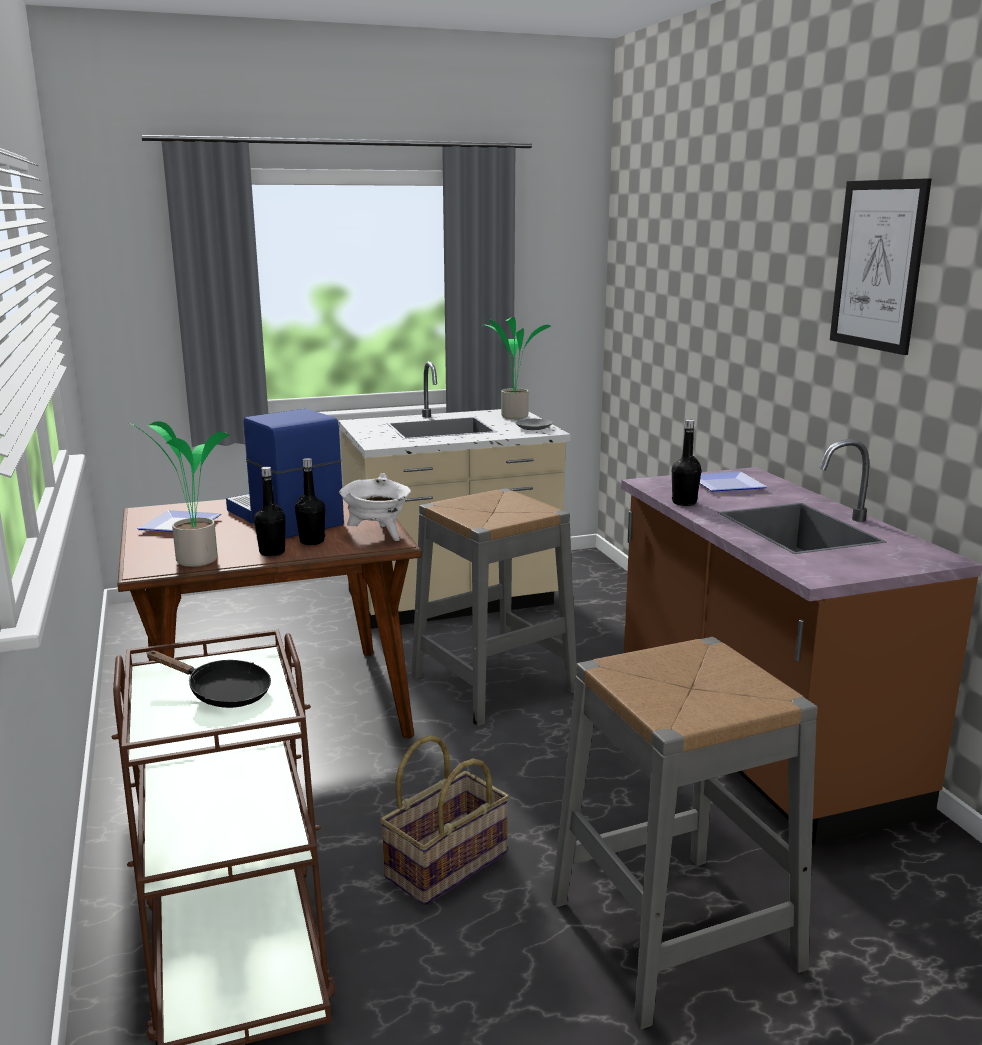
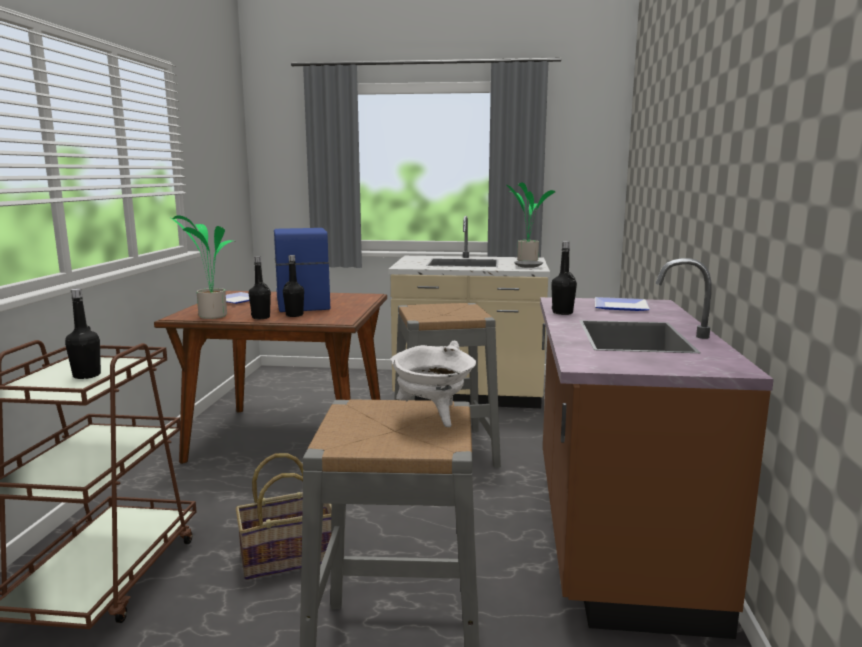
camera: 25 degrees right, 5 degrees down
(222, 693) = (87, 375): black frying pan -> black bottle
(377, 535) = (339, 317): white cooking pot -> white cooking pot (433, 416)
(878, 265) = (736, 101): picture -> none

